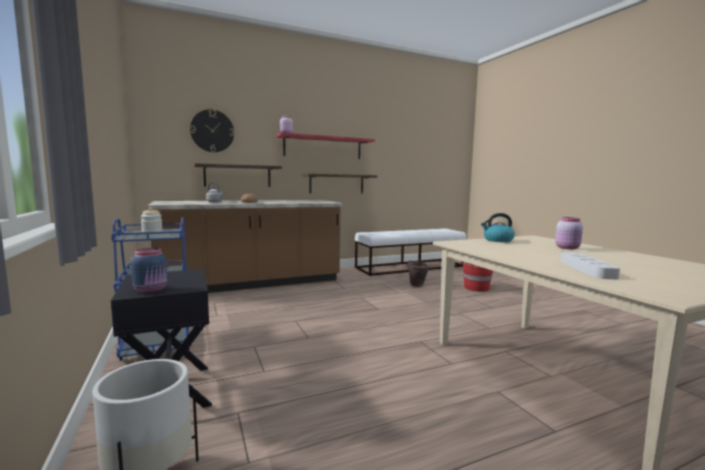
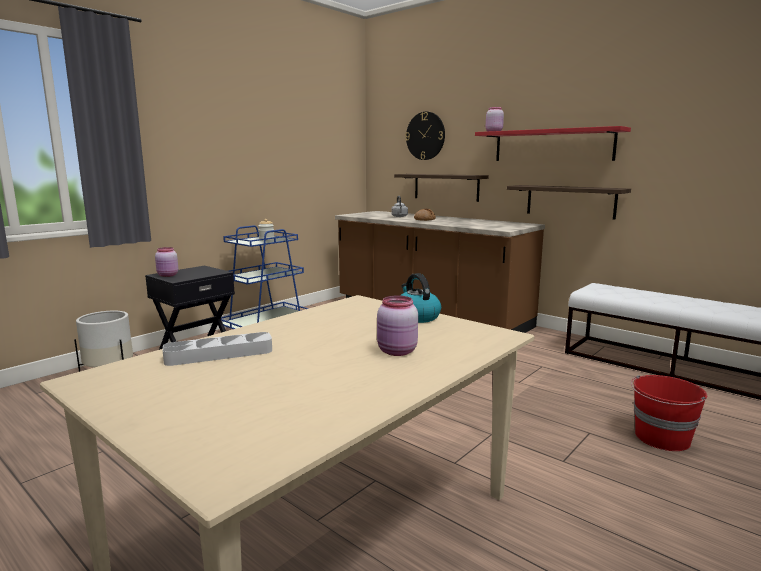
camera: 65 degrees right, 5 degrees up
(151, 290) = (168, 275): blue jar -> pink jar
(416, 285) = (577, 388): brown bucket -> none

